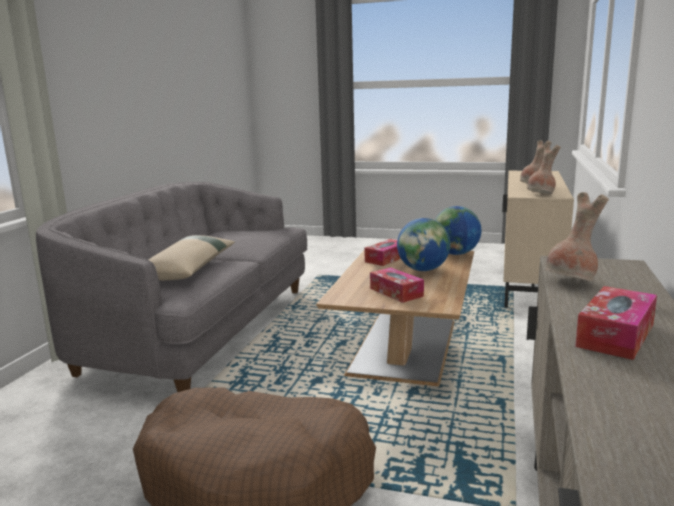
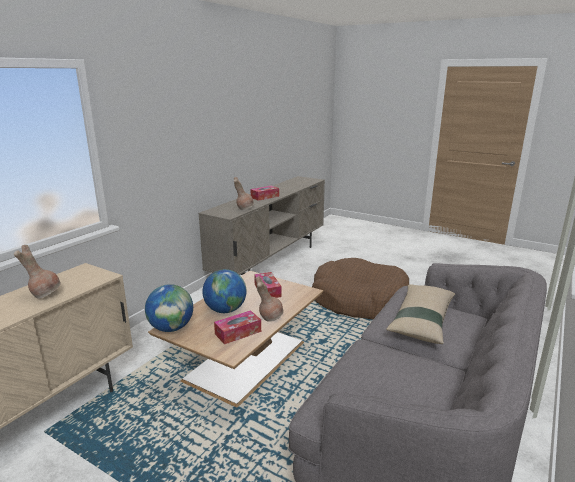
camera: 165 degrees left, 5 degrees up
(541, 194) = (88, 273): brown vase -> brown vase (270, 317)

